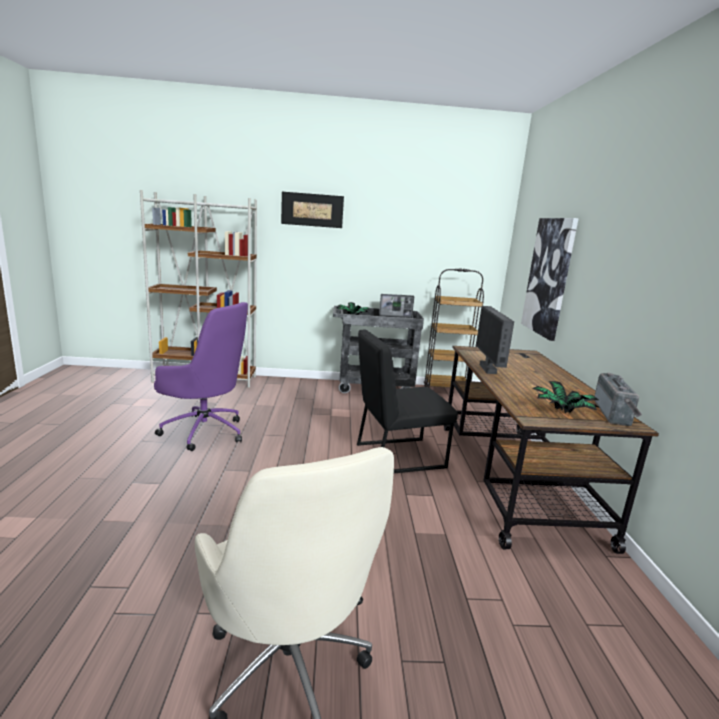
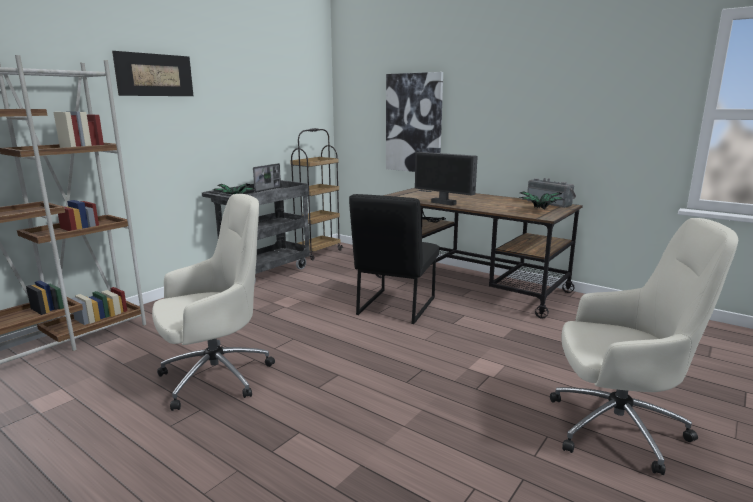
camera: 50 degrees left, 0 degrees up
(205, 432) = (217, 378): purple office chair -> beige office chair

